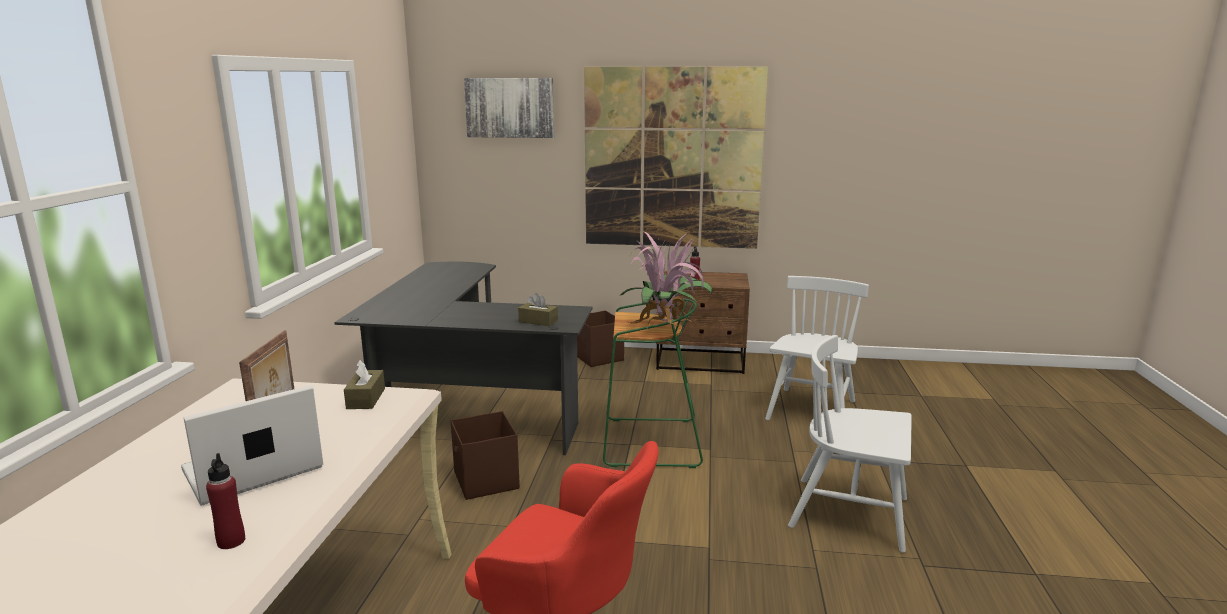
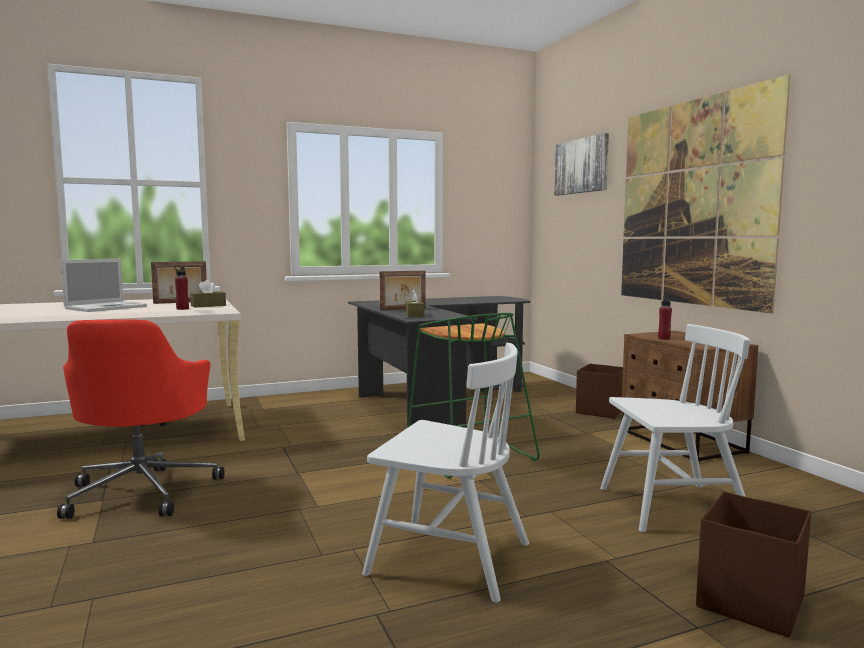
camera: 60 degrees right, 10 degrees down
(231, 541) = (33, 313): red bottle -> red bottle (182, 309)
(250, 470) = (107, 307): laptop -> laptop turned 105 degrees clockwise
(474, 316) = (403, 309): none -> picture frame
(486, 481) = (342, 427): brown storage box -> brown storage box (749, 602)
(665, 329) = (463, 332): potted plant -> none
(850, 513) = (448, 558): white chair -> white chair turned 120 degrees clockwise

